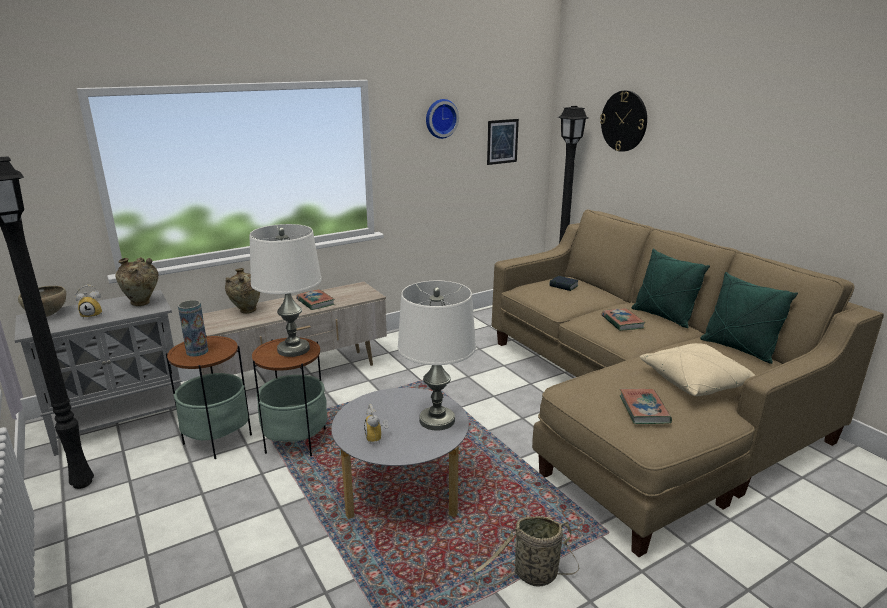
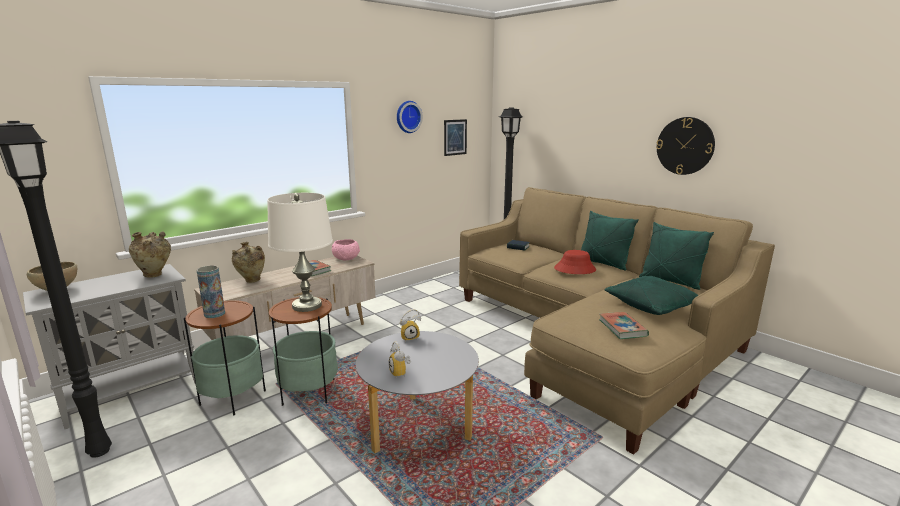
camera: 10 degrees left, 5 degrees down
(93, 315) = (106, 287): alarm clock -> alarm clock (410, 337)
(356, 288) = (346, 258): none -> pink bowl
(437, 420) = (449, 354): white table lamp -> none
(532, 576) = (552, 481): basket -> none
(622, 322) = (574, 269): book -> red hat
(624, 121) = (552, 117): wall clock -> wall clock (685, 146)
(696, 381) = (652, 305): beige pillow -> green pillow

